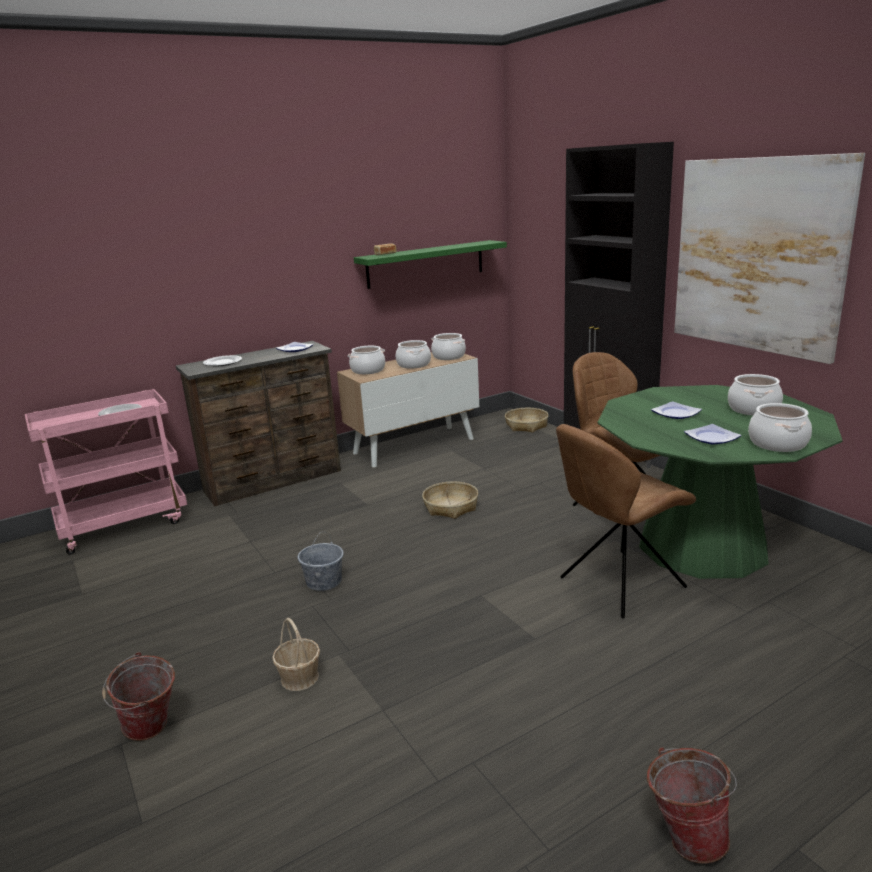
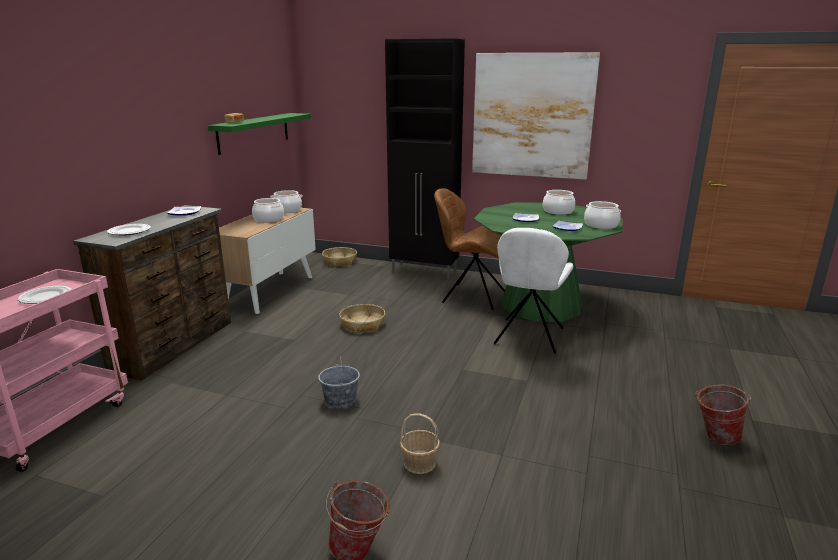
camera: 40 degrees left, 0 degrees up
(368, 370) = (235, 228): cooking pot -> none
(618, 584) = (528, 337): brown chair -> white chair

